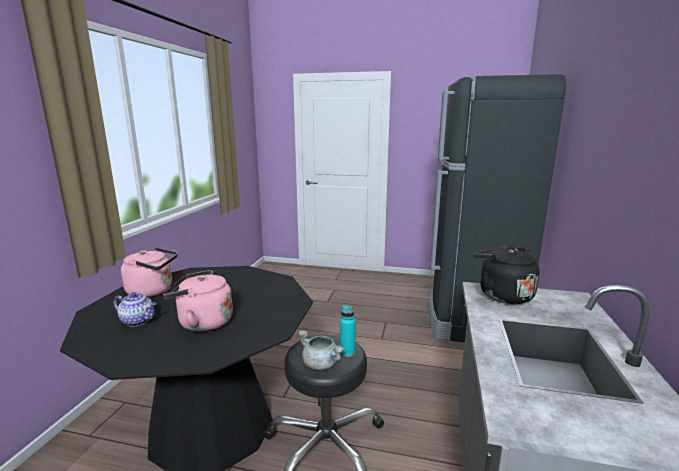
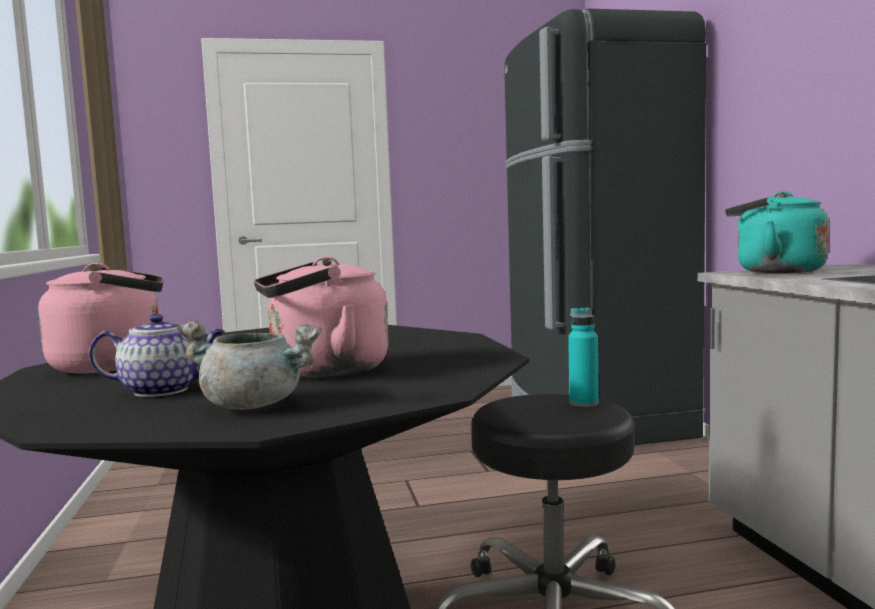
camera: 25 degrees left, 10 degrees down
(321, 364) = (567, 420): grey cooking pot -> grey cooking pot (255, 405)
(502, 295) = (773, 271): black kettle -> turquoise kettle

